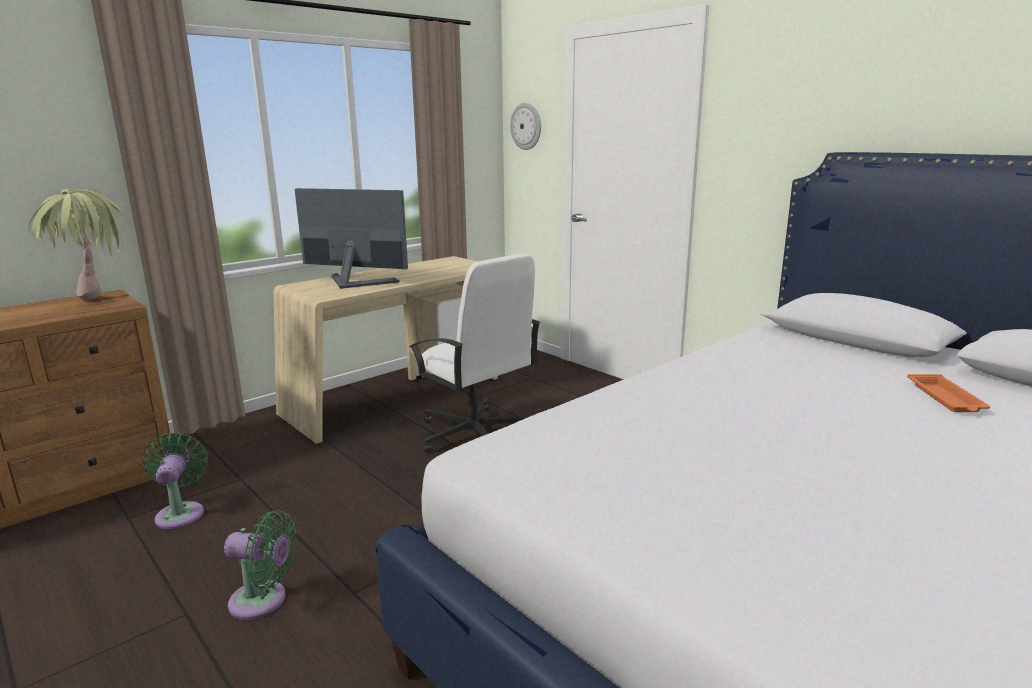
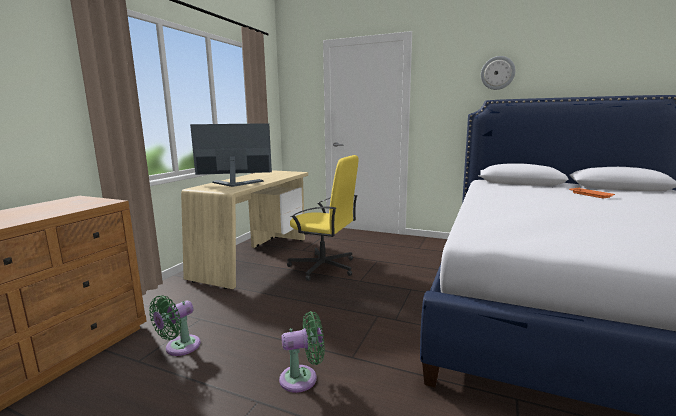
camera: 25 degrees left, 5 degrees down
(95, 304) = (79, 203): potted plant -> none
(181, 513) = (179, 347): green fan -> green fan turned 105 degrees counterclockwise
(474, 434) = (324, 267): white office chair -> yellow office chair
(526, 126) = (297, 95): wall clock -> wall clock (497, 73)

